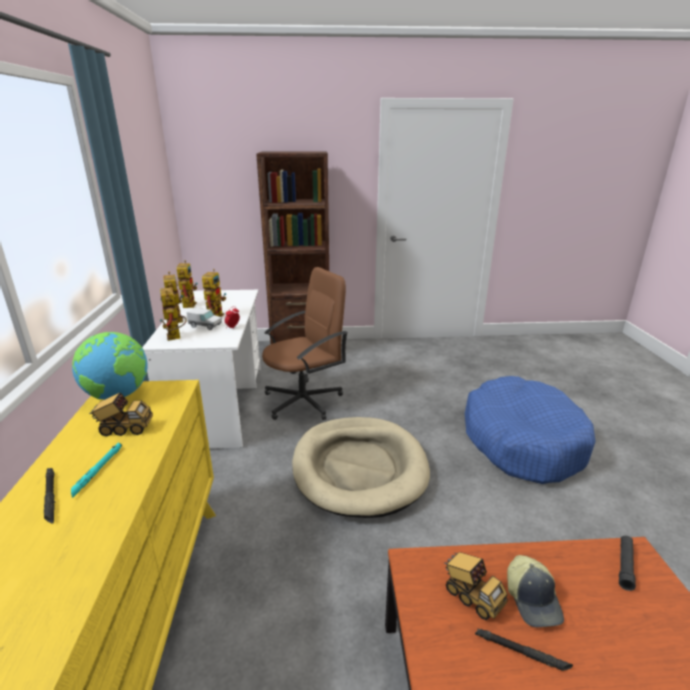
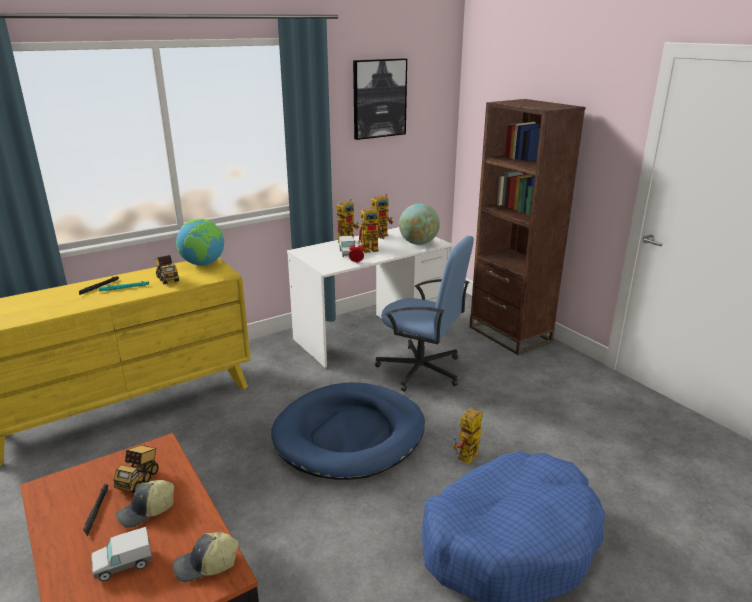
camera: 60 degrees right, 0 degrees up
(134, 160) = (379, 98): none -> picture
(176, 338) = (316, 252): toy robot -> toy robot (467, 460)
(235, 298) = (418, 243): none -> globe
(304, 401) = (421, 370): brown office chair -> blue office chair
(359, 468) = (350, 435): beige dog bed -> blue dog bed
(621, 636) = (124, 564): none -> toy truck
(625, 565) = (206, 565): black flashlight -> cap

